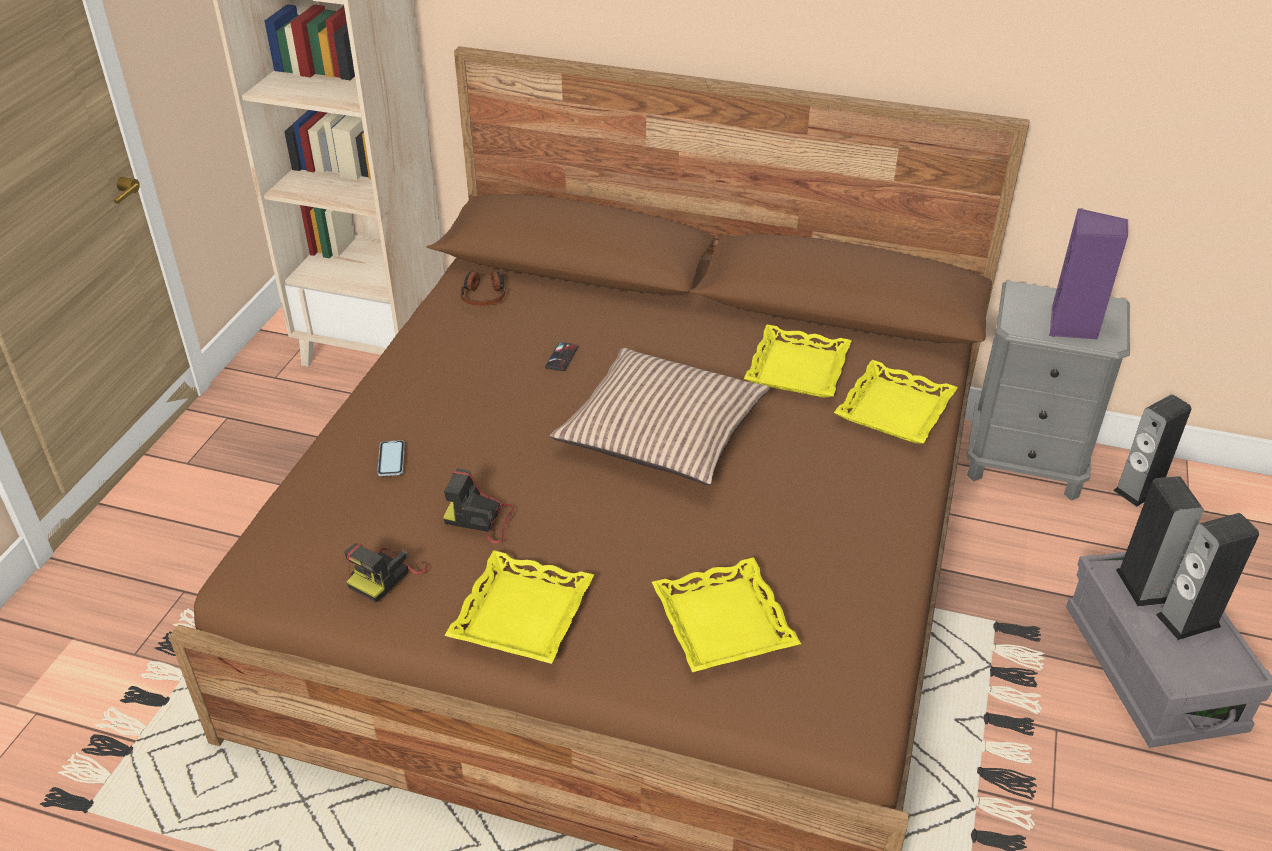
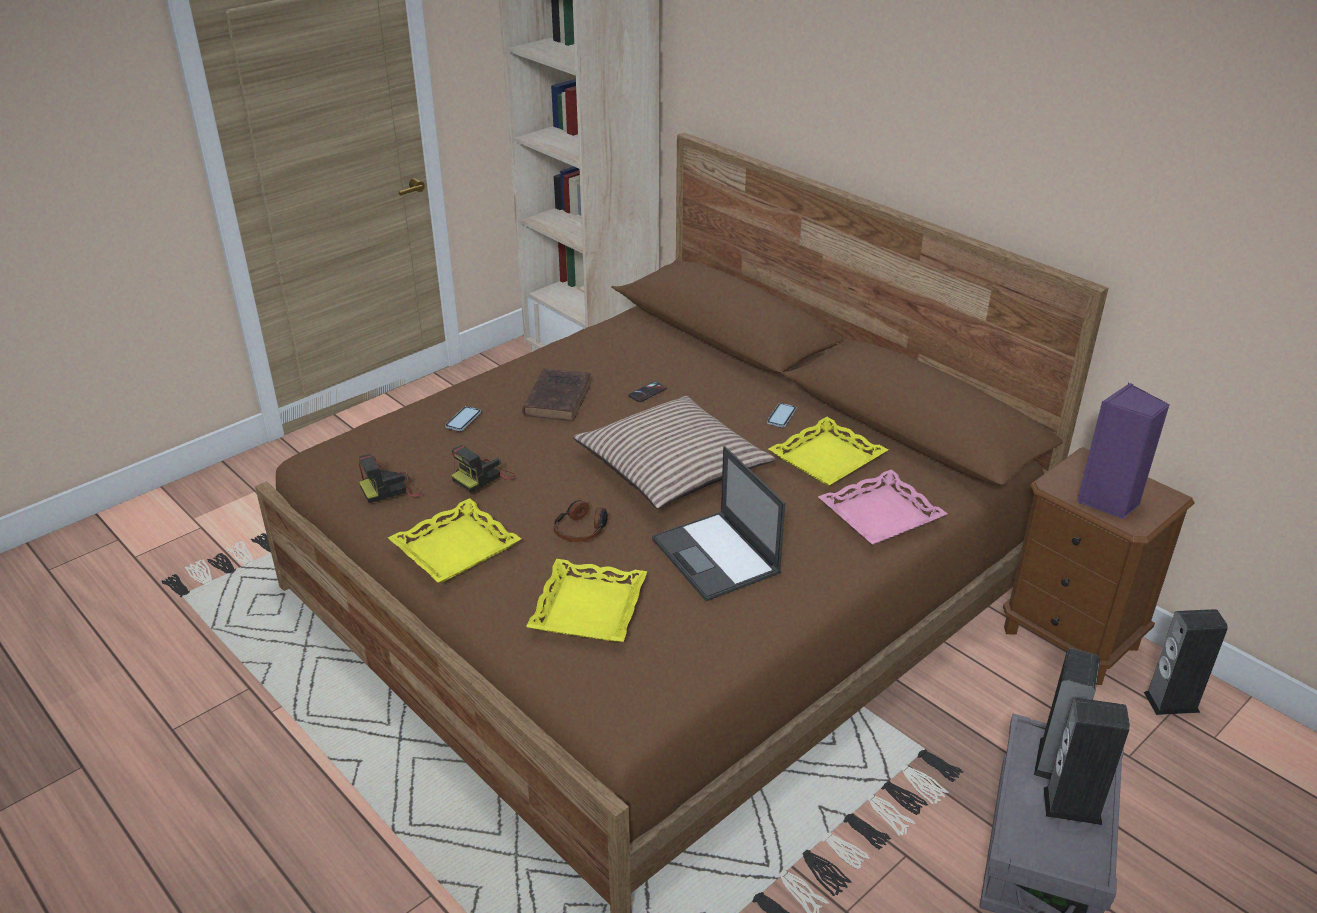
camera: 30 degrees right, 5 degrees down
(473, 396) = (558, 398): none -> brown book
(481, 519) = (483, 477): camera -> camera turned 90 degrees counterclockwise
(484, 295) = (631, 334): headphones -> headphones (582, 529)
(715, 338) = (781, 416): none -> phone
(791, 513) = (716, 557): none -> laptop
(895, 410) = (881, 515): yellow tray -> pink tray
(1024, 464) = (1070, 638): grey nightstand -> brown nightstand

